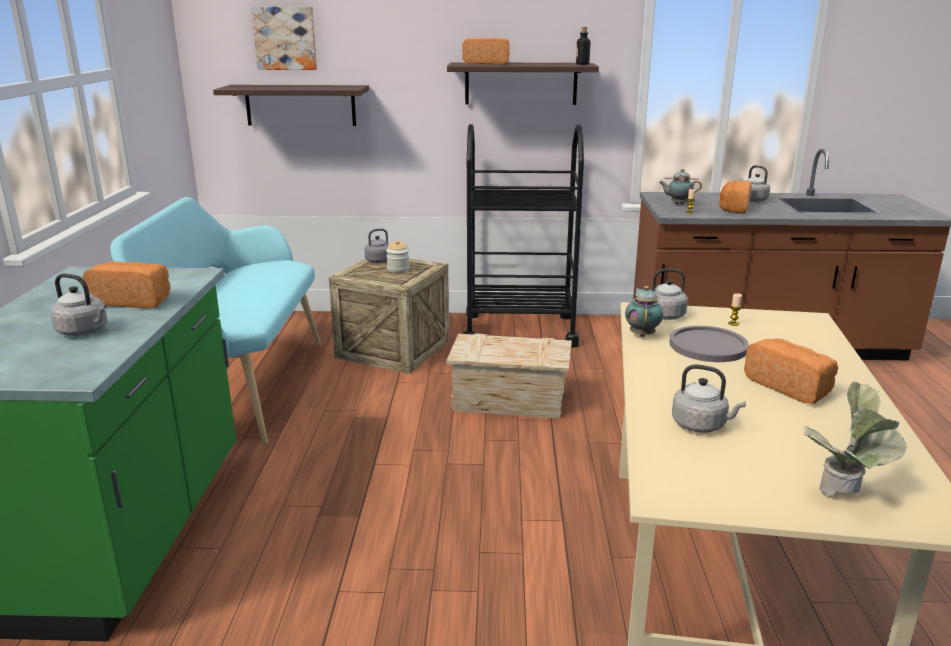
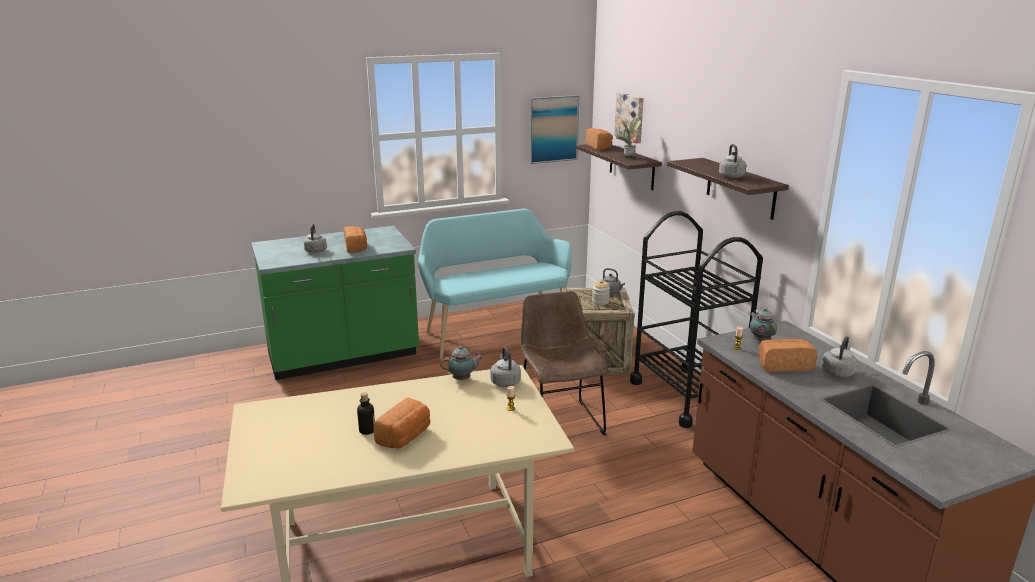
camera: 65 degrees right, 0 degrees up
(156, 73) = (553, 129): none -> picture
(487, 63) = (708, 165): bread -> bread (599, 146)
(509, 401) = (559, 420): crate -> brown chair
(582, 64) = (759, 184): bottle -> bottle (367, 430)
(701, 425) = (333, 412): grey kettle -> grey kettle (732, 177)
(708, 346) = (458, 403): grey plate -> none
(843, 498) = (262, 458): potted plant -> potted plant (627, 157)

